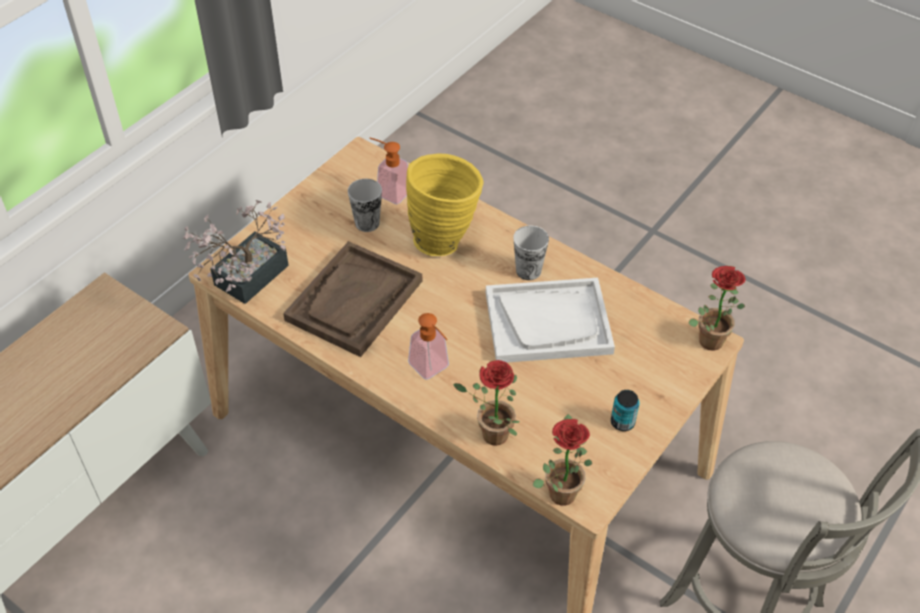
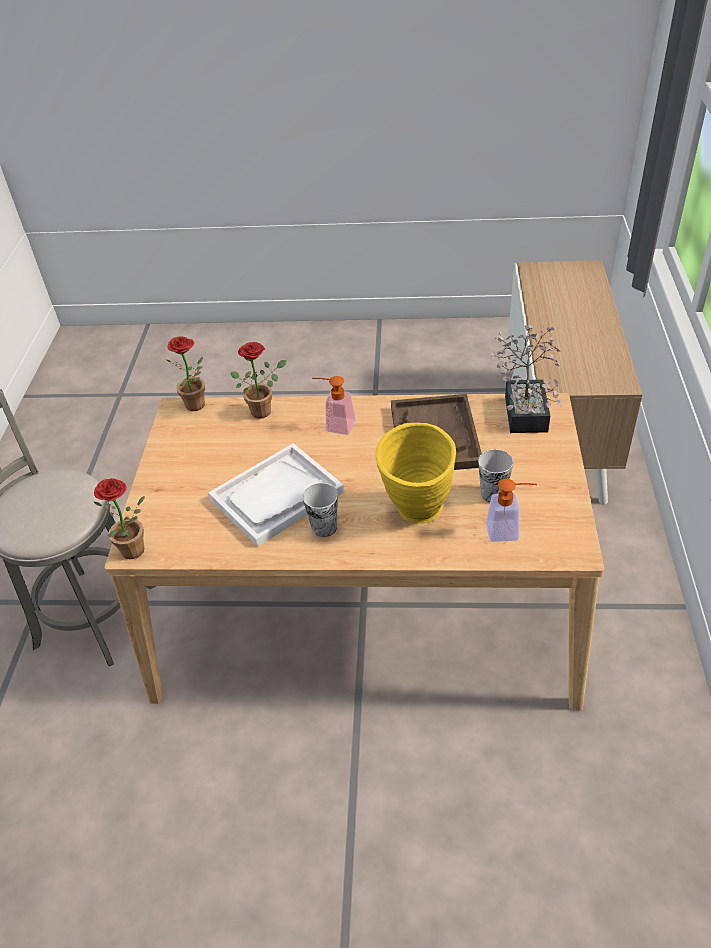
camera: 150 degrees right, 5 degrees down
(622, 422) = (177, 460): can -> none

